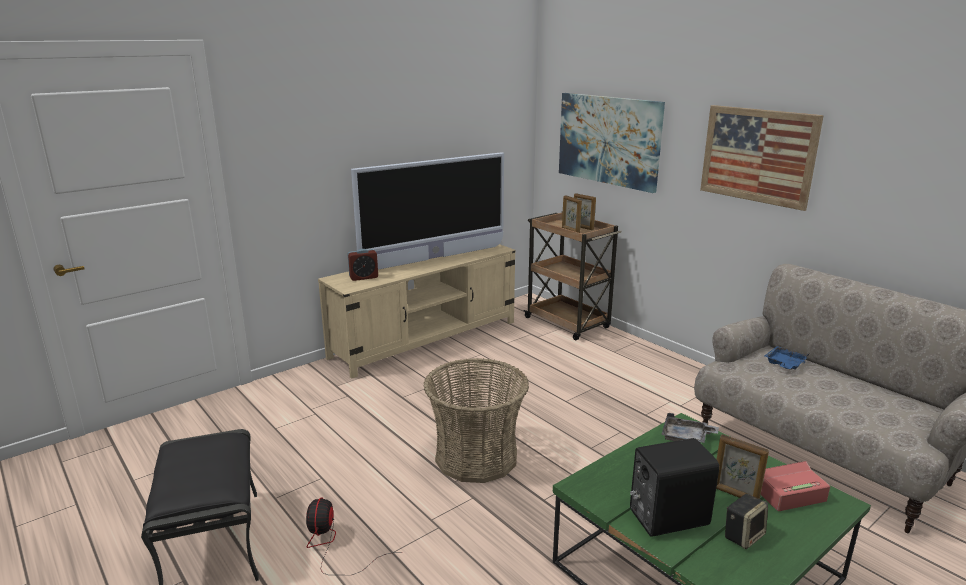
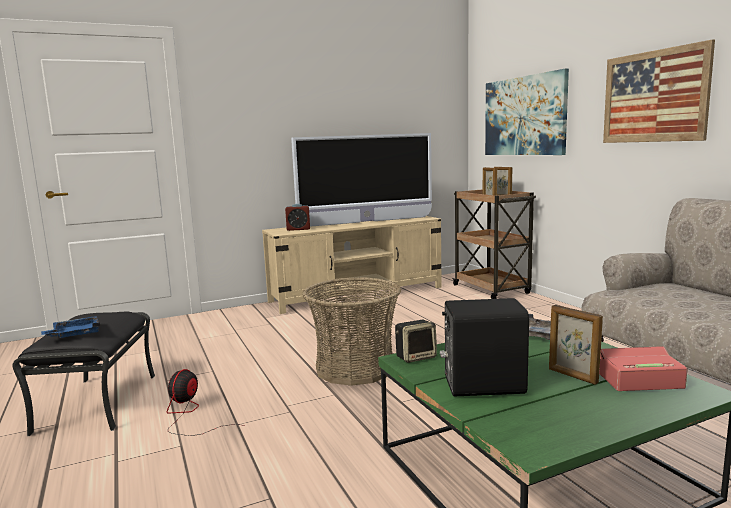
camera: 15 degrees right, 10 degrees down
(743, 535) = (563, 405): speaker -> speaker (416, 357)
(784, 364) = (682, 292): blue tray -> blue tray (75, 334)

